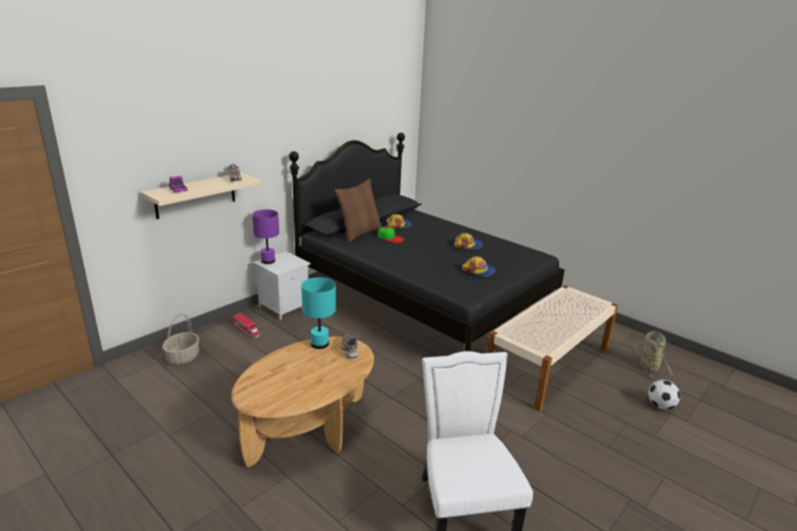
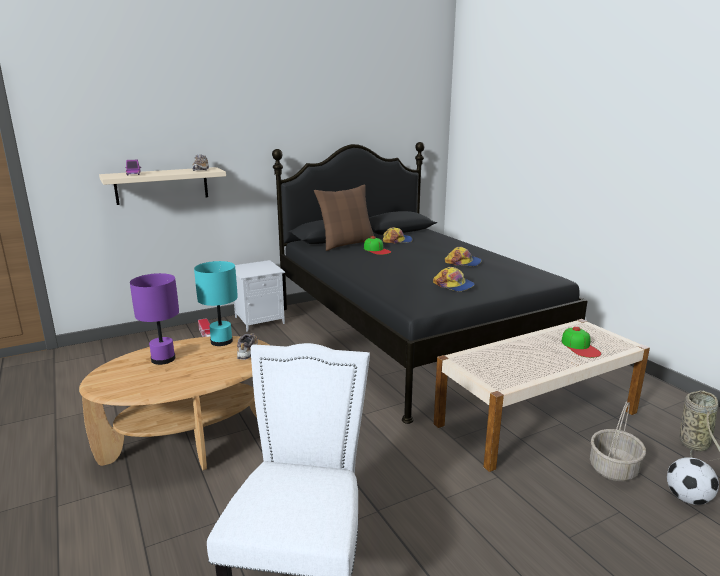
camera: 20 degrees right, 5 degrees down
(183, 357) = (128, 352): basket -> basket (613, 468)
(268, 261) = (243, 266): purple table lamp -> purple table lamp (163, 359)
(577, 310) = (580, 347): none -> cap

